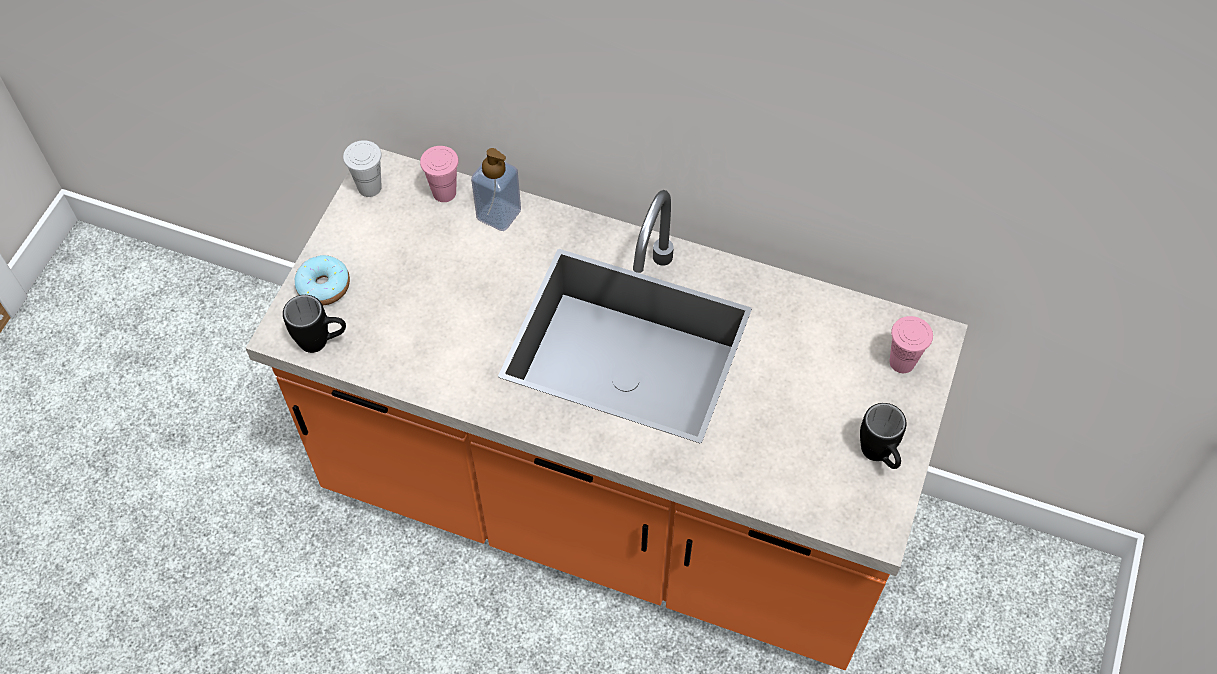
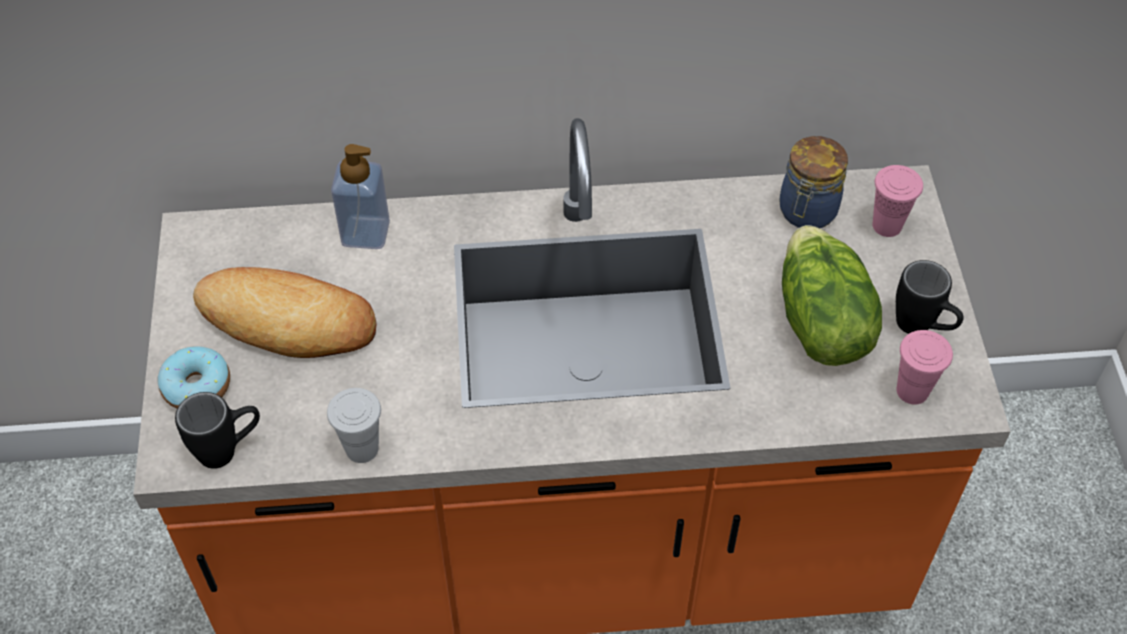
camera: 25 degrees left, 5 degrees down
(369, 187) = (194, 257): white cup -> white cup (362, 448)
(410, 261) = (288, 320): none -> bread
(444, 192) = (288, 232): pink cup -> pink cup (912, 391)
(800, 420) = (819, 323): none -> lettuce
(843, 326) = (806, 212): none -> jar

